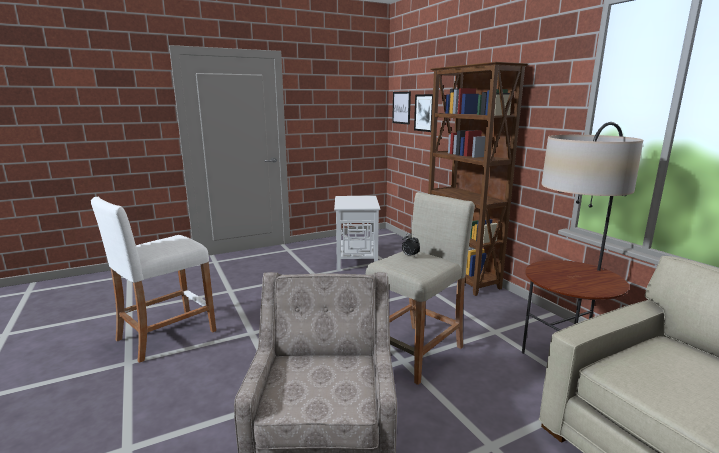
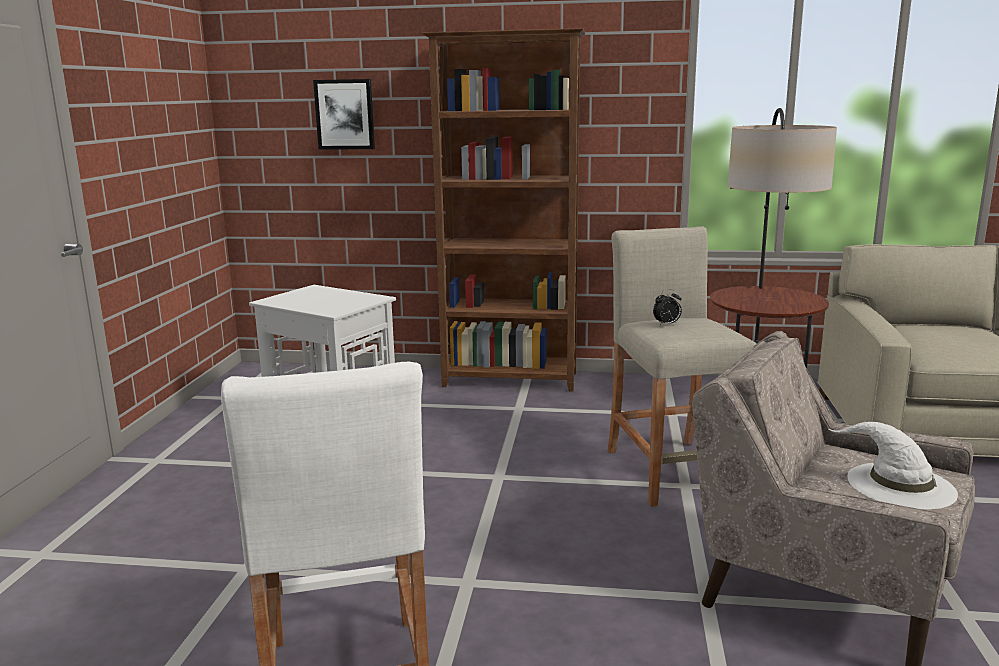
camera: 55 degrees left, 0 degrees up
(324, 390) = (899, 485): none -> white hat
(401, 107) = (265, 107): picture -> none

